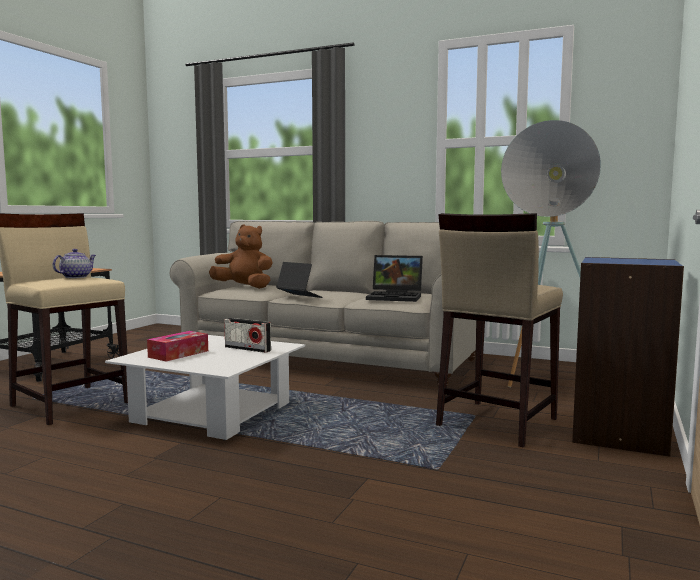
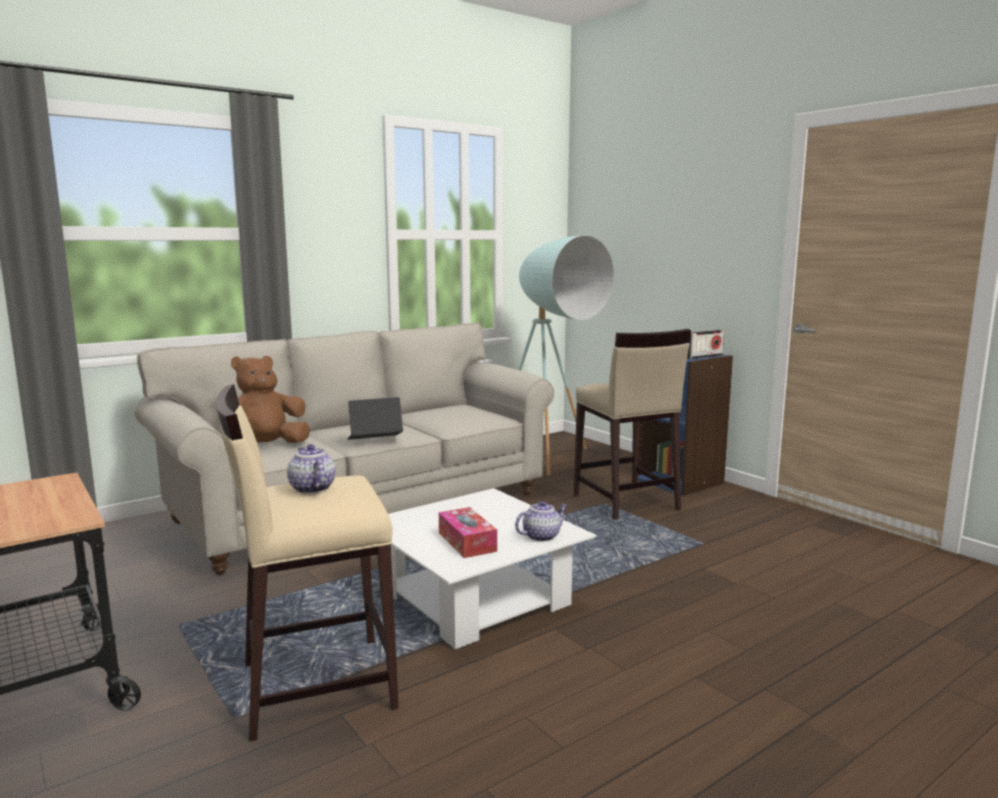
camera: 60 degrees left, 5 degrees up
(208, 365) = (542, 536): none -> teapot
(247, 349) = (485, 511): radio -> radio (703, 357)
(396, 297) = (464, 416): laptop -> none

